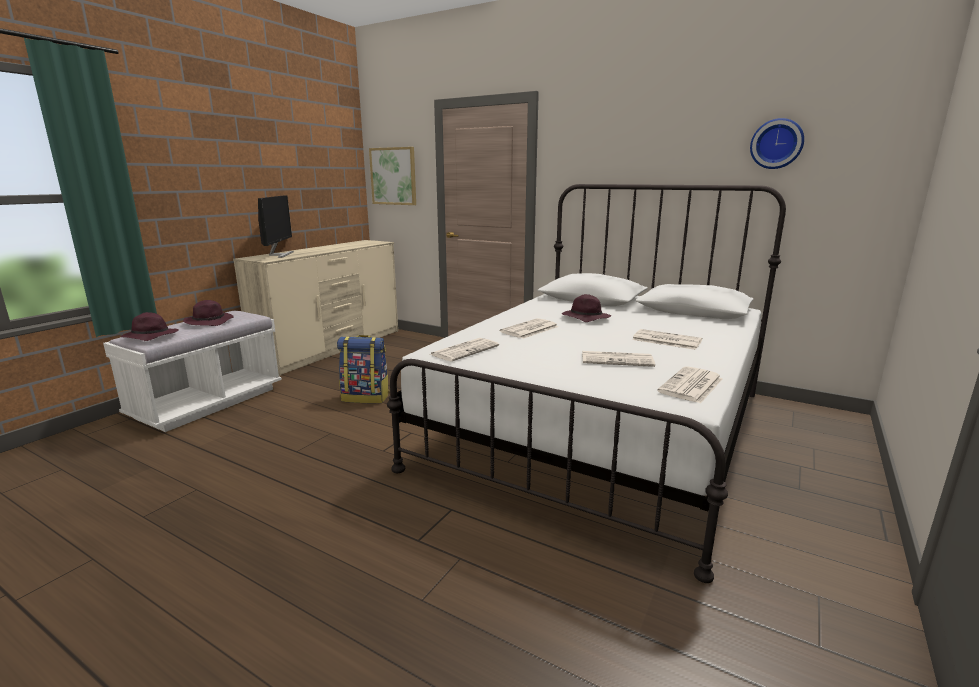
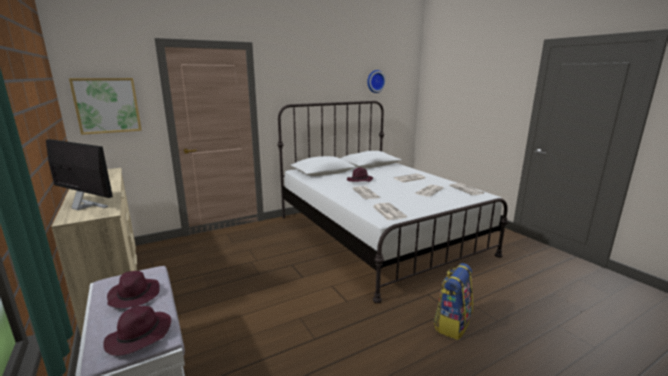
camera: 60 degrees left, 0 degrees up
(366, 397) = (255, 291): backpack -> backpack (452, 324)

